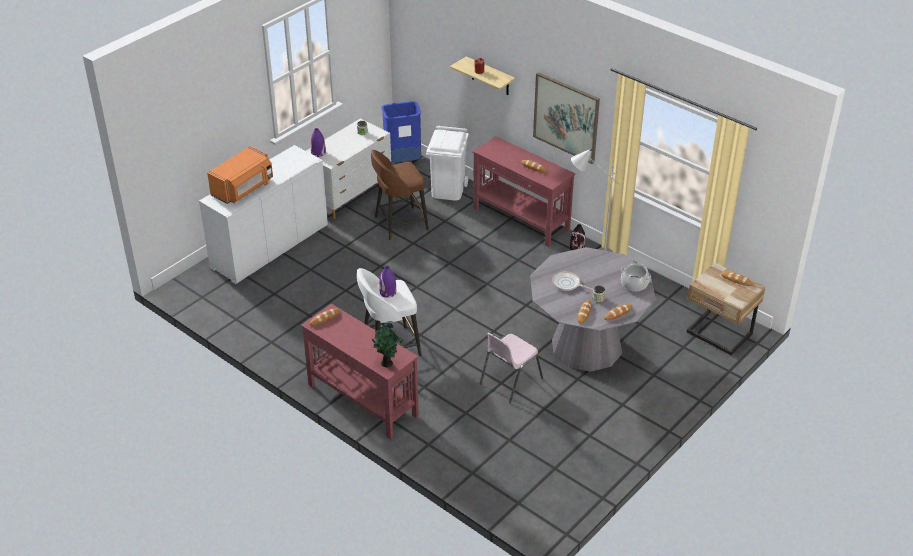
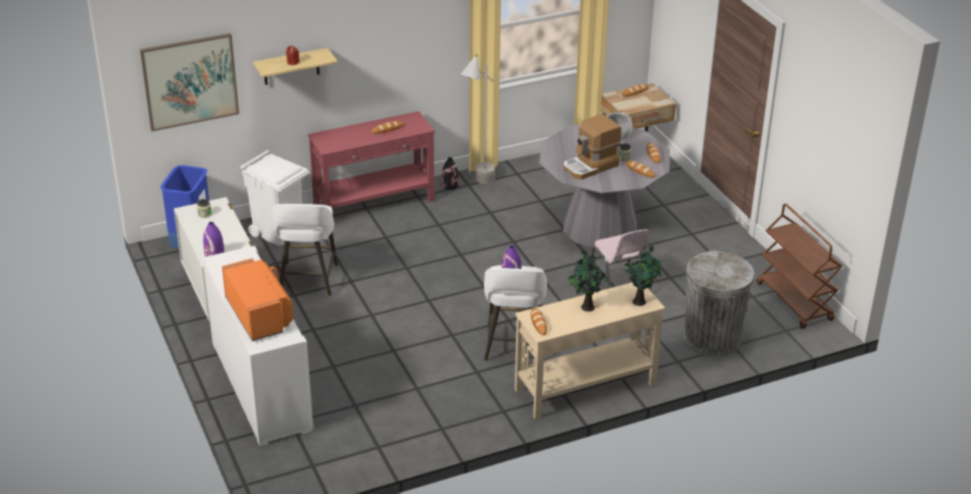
camera: 65 degrees left, 5 degrees down
(361, 337) = (586, 307): none -> potted plant
(362, 400) = (584, 386): red console table -> beige console table
(399, 223) = (307, 280): brown stool -> white stool
(473, 457) = (712, 339): none -> grey trash can
(566, 117) = (399, 54): picture -> picture (190, 81)
(566, 499) = (795, 302): none -> brown cart
(567, 284) = (590, 166): frying pan -> coffee machine

